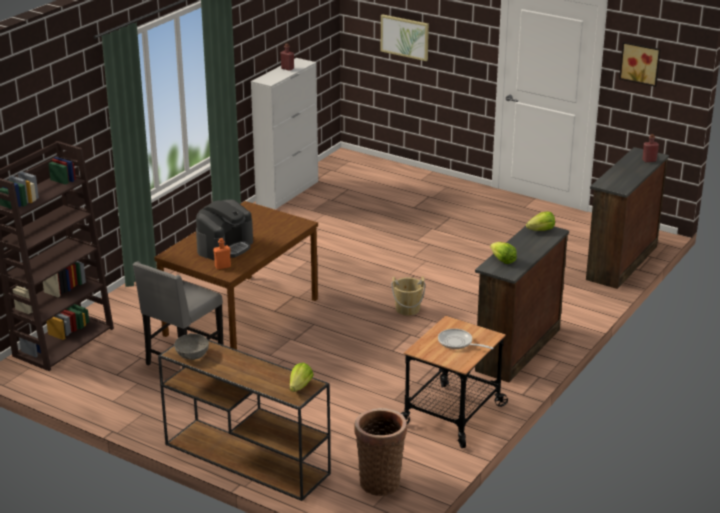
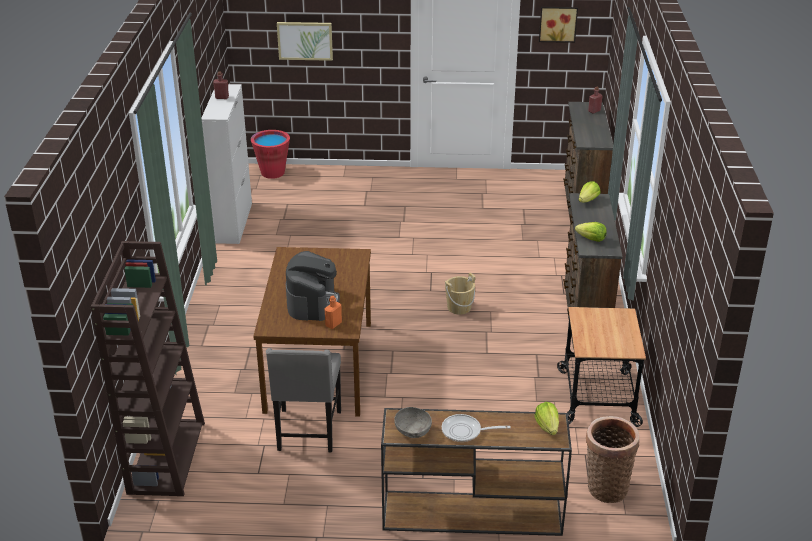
camera: 30 degrees left, 5 degrees up
(361, 162) = (272, 173): none -> red bucket
(458, 343) = (608, 330): frying pan -> frying pan (465, 431)

